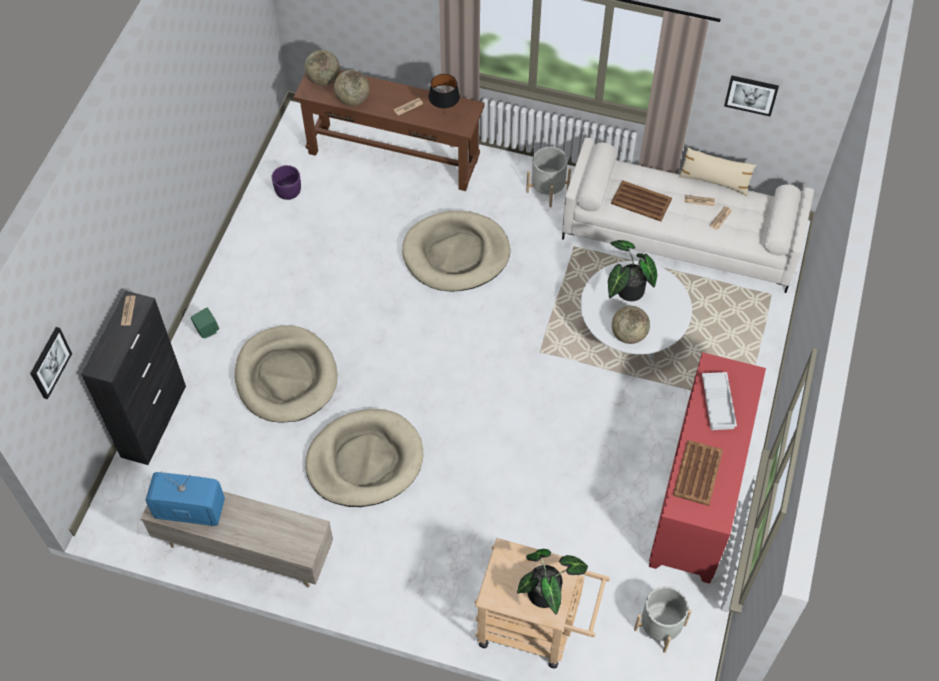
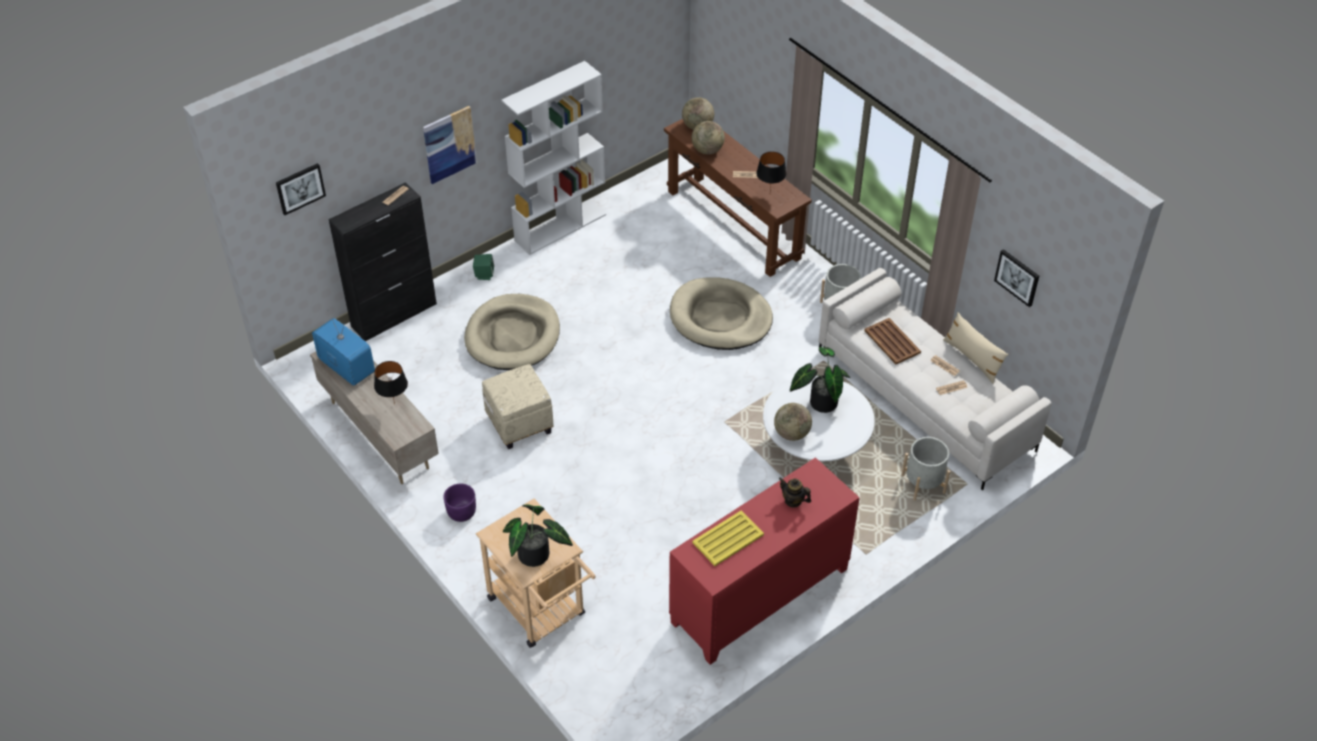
camera: 35 degrees right, 10 degrees down
(143, 227) = (449, 144): none -> picture
(238, 242) = (560, 227): none -> white bookcase
(271, 520) = (395, 404): none -> black table lamp
(288, 191) = (629, 210): purple planter -> purple planter (462, 512)
(365, 461) = (518, 423): beige dog bed -> beige ottoman
(660, 627) = (640, 670): grey planter -> grey planter (923, 484)
(697, 473) = (727, 539): brown tray -> yellow tray
(718, 404) = (793, 501): white tray -> teapot

